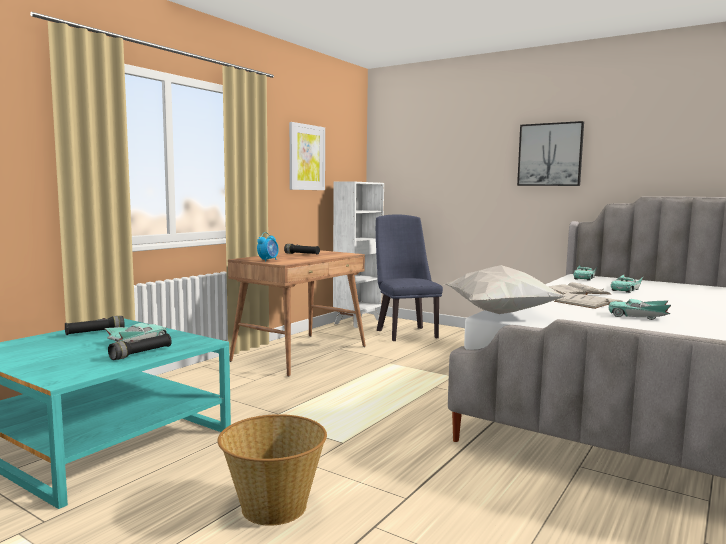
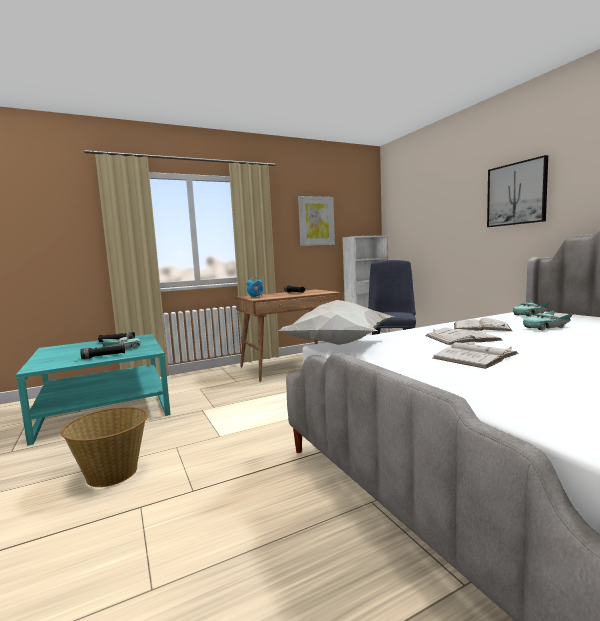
camera: 30 degrees right, 0 degrees up
(637, 316) = (475, 356): turquoise toy car -> white book

